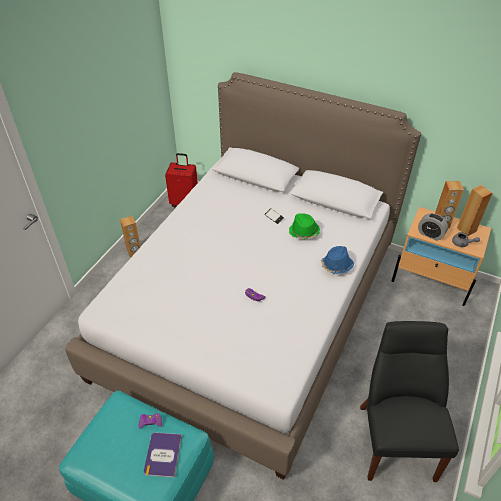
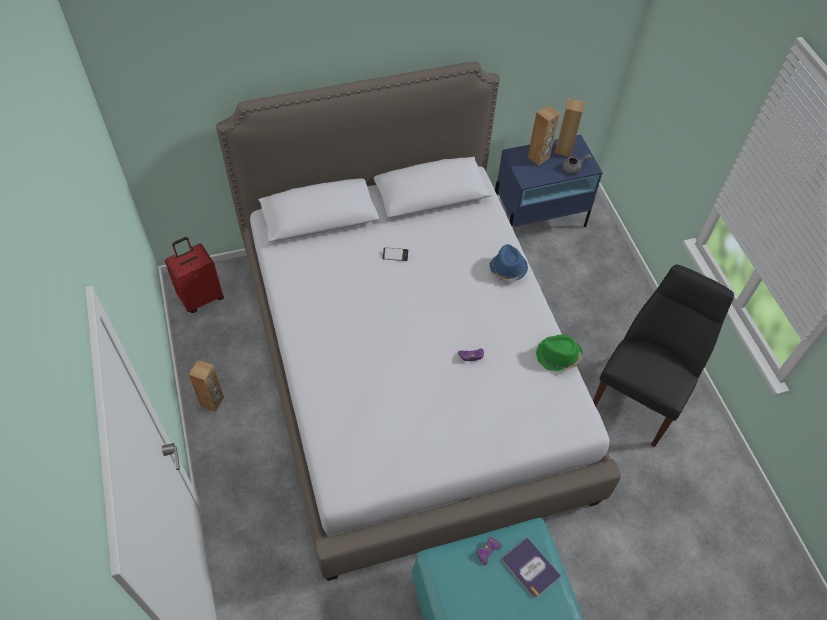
camera: 45 degrees left, 10 degrees up
(303, 232) = (441, 253): green hat -> green hat (558, 356)
(395, 437) = (641, 393): black chair -> black chair turned 75 degrees clockwise
(430, 234) = (540, 176): alarm clock -> none
(431, 281) = (539, 219): beige nightstand -> blue nightstand

